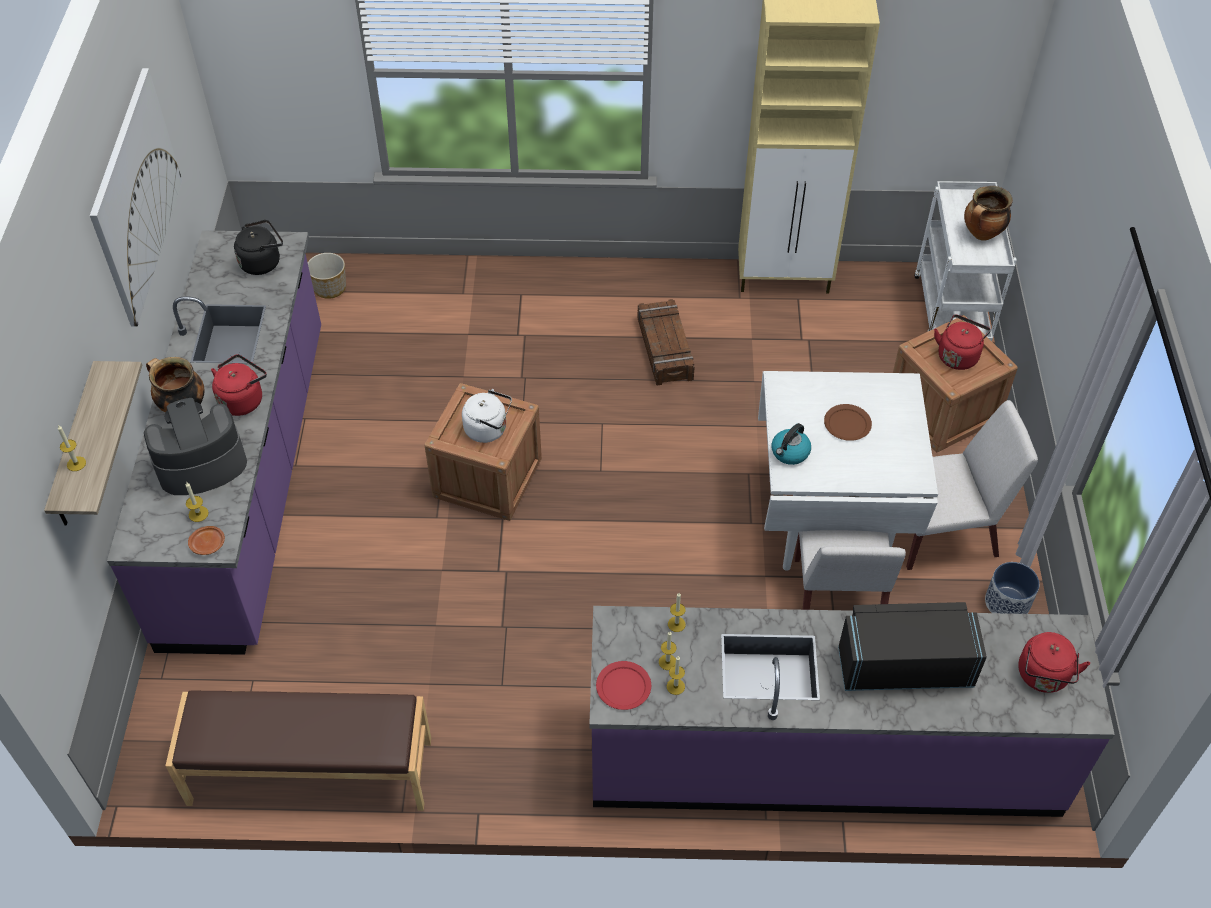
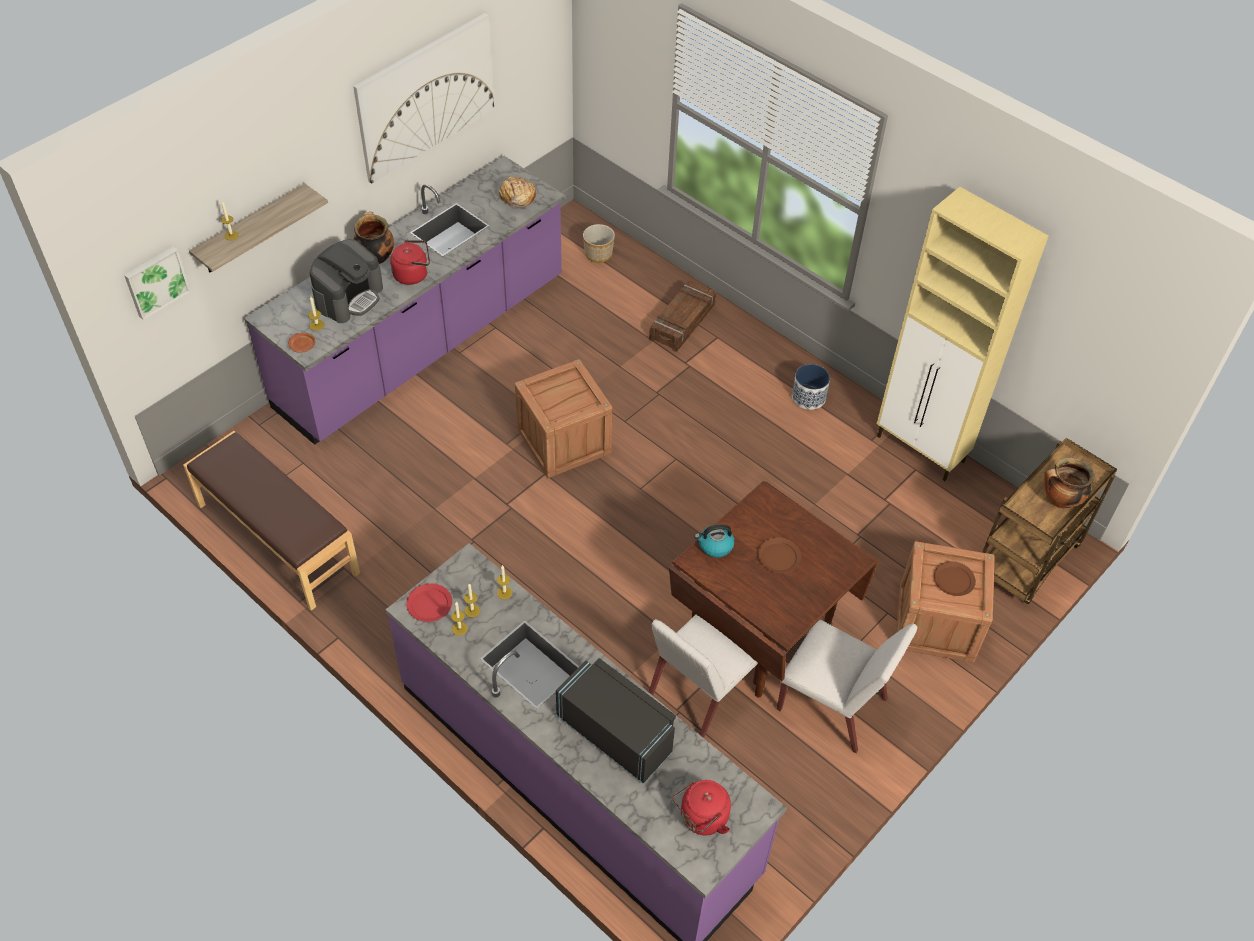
camera: 40 degrees right, 0 degrees up
(34, 570) = (156, 281): none -> picture
(200, 464) = (349, 297): coffee machine -> coffee machine turned 105 degrees clockwise
(262, 262) = (517, 197): black kettle -> bread
(488, 429) = (564, 401): white kettle -> none
(665, 348) = (776, 439): crate -> crate (683, 322)
(830, 519) = (761, 634): white dining table -> brown dining table
(952, 314) = (1027, 561): white cart -> brown cart
(958, 355) = (954, 580): red kettle -> brown plate
(1007, 603) = (824, 788): planter -> planter (808, 397)

